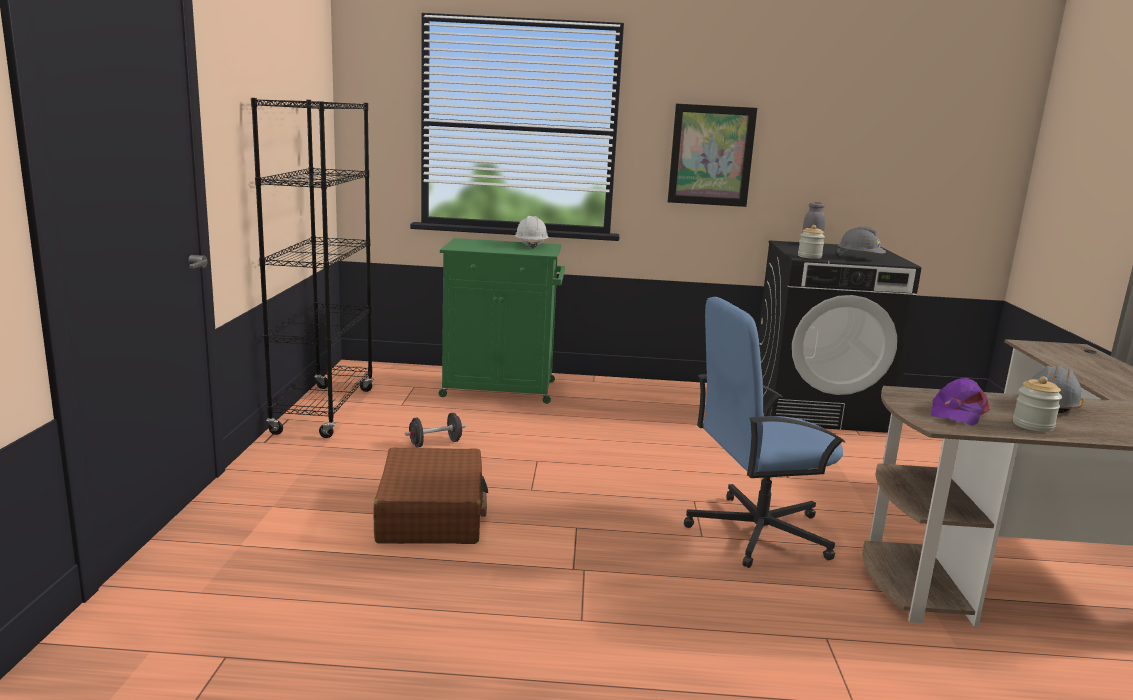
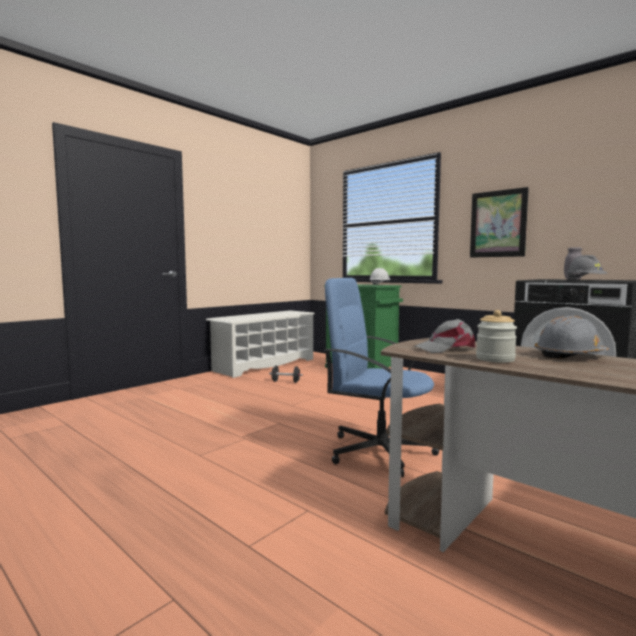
camera: 40 degrees right, 10 degrees down
(324, 411) = (264, 365): black bookcase -> white shoe rack
(431, 514) = (228, 403): brown suitcase -> none
(809, 257) = (537, 280): jar -> none
(957, 413) = (446, 348): purple cap -> grey cap

